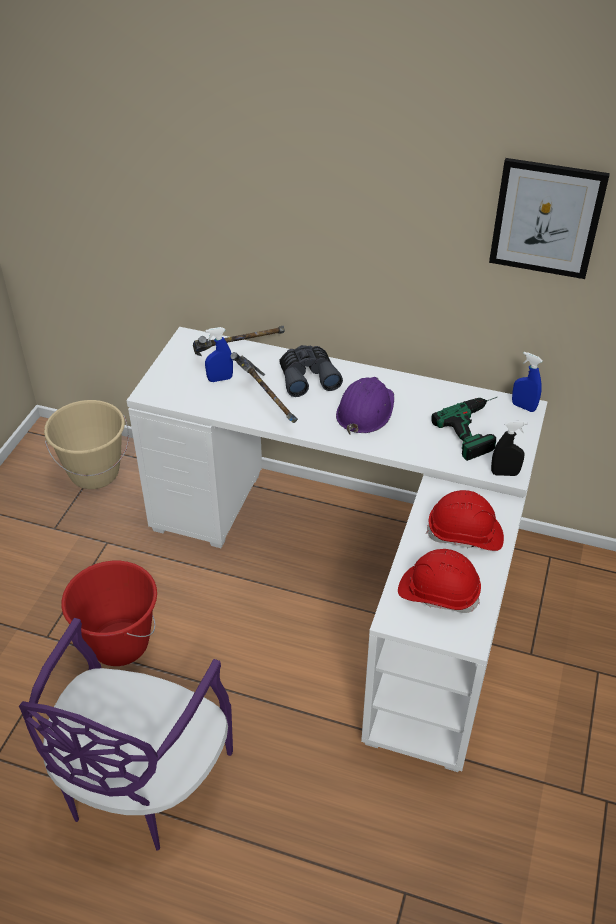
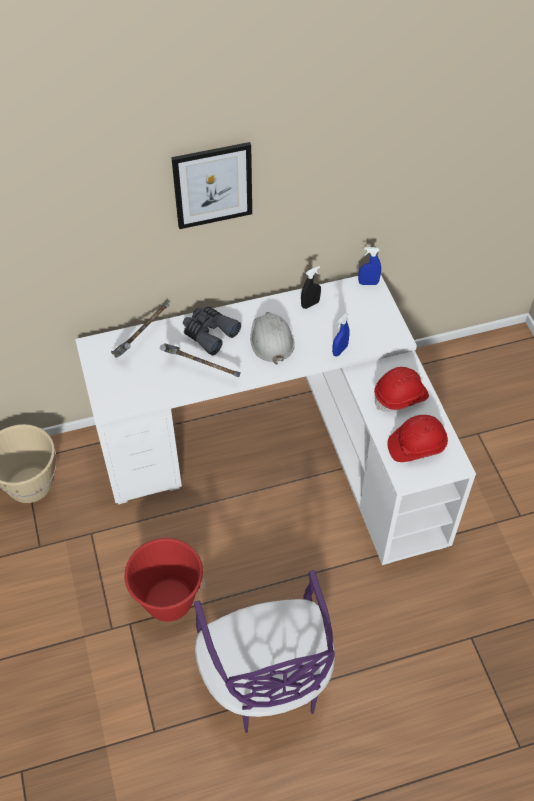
camera: 35 degrees left, 10 degrees up
(220, 379) = (148, 368): blue spray bottle -> blue spray bottle (340, 350)
(365, 411) = (271, 340): purple hard hat -> white hard hat
(479, 428) = (354, 315): power drill -> none
(505, 473) = (395, 340): black spray bottle -> black spray bottle (310, 304)
(546, 218) = (363, 154): picture -> picture (213, 185)

